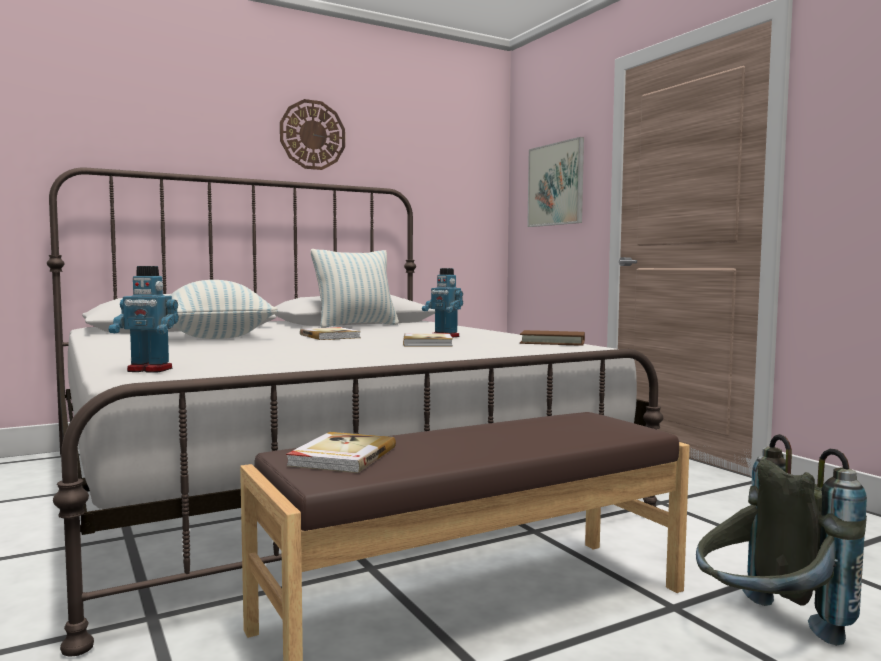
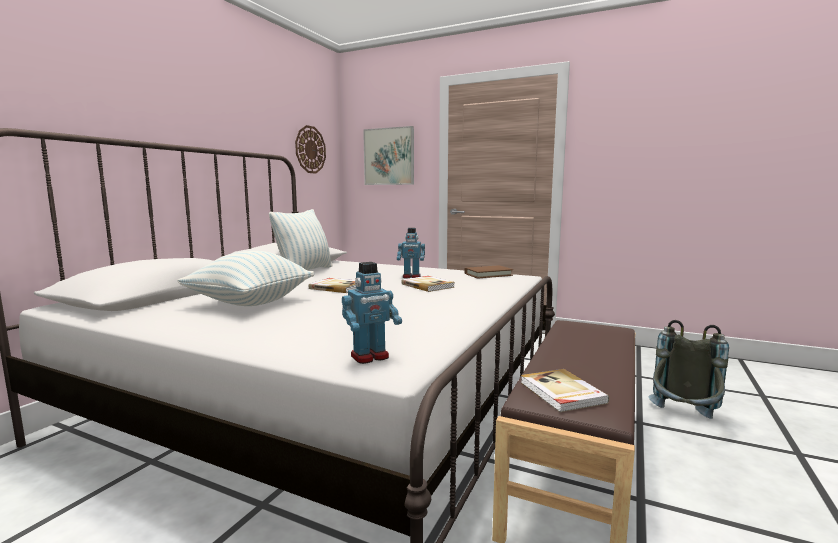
camera: 35 degrees left, 5 degrees up
(312, 135) = (219, 106): wall clock -> wall clock (310, 149)

